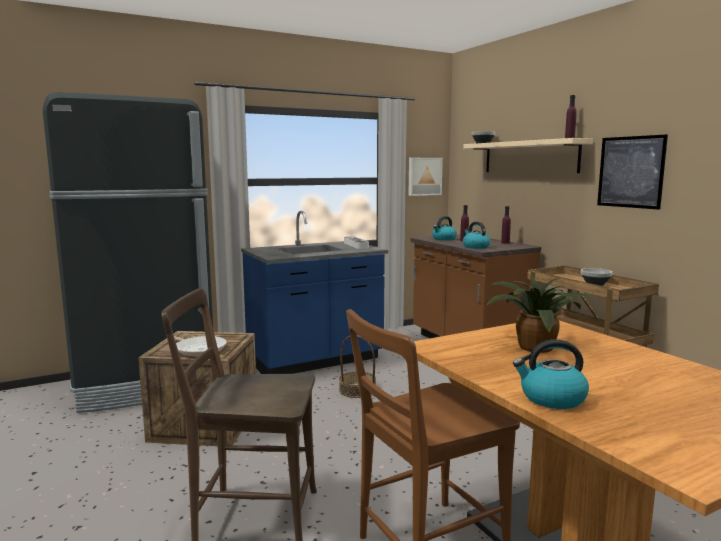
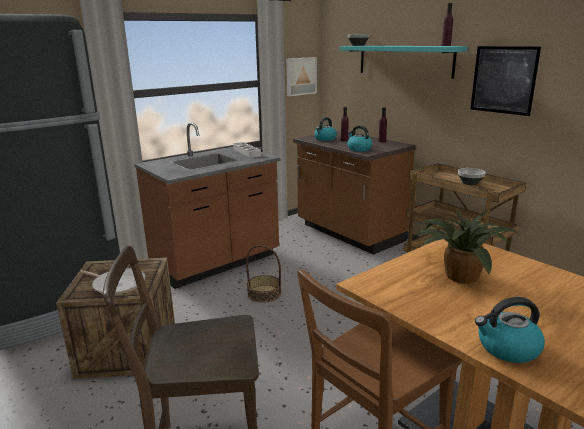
camera: 10 degrees left, 10 degrees up
(315, 360) = (216, 263): blue counter -> brown counter
(529, 157) = (404, 60): beige shelf -> turquoise shelf

